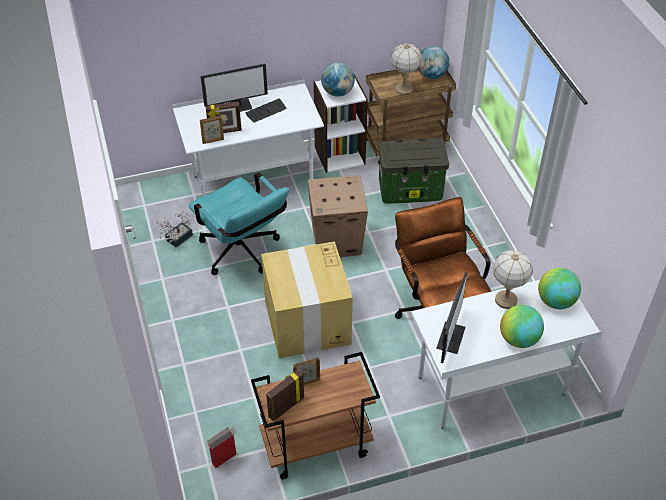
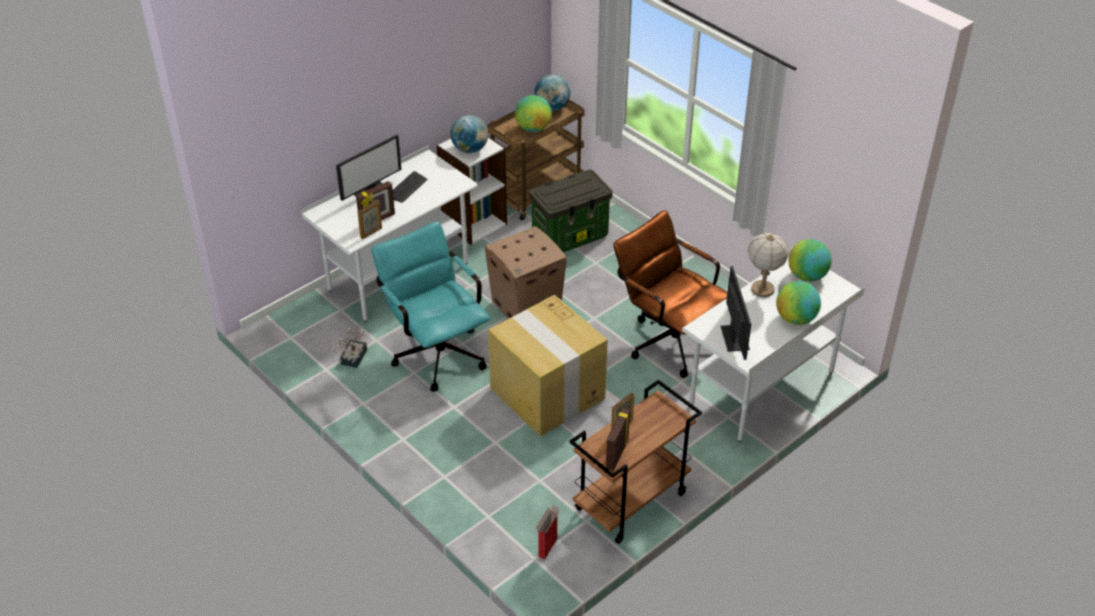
camera: 25 degrees left, 5 degrees down
(243, 254) = (436, 351): turquoise office chair -> turquoise office chair turned 150 degrees counterclockwise
(404, 89) = (533, 128): table lamp -> globe

